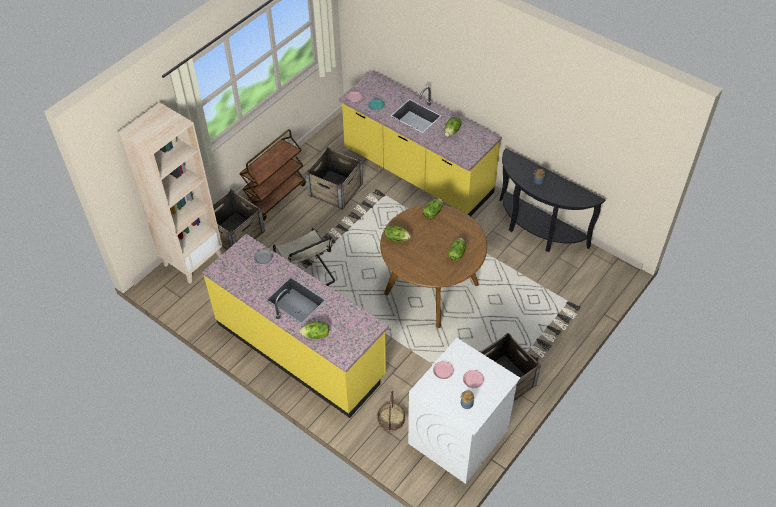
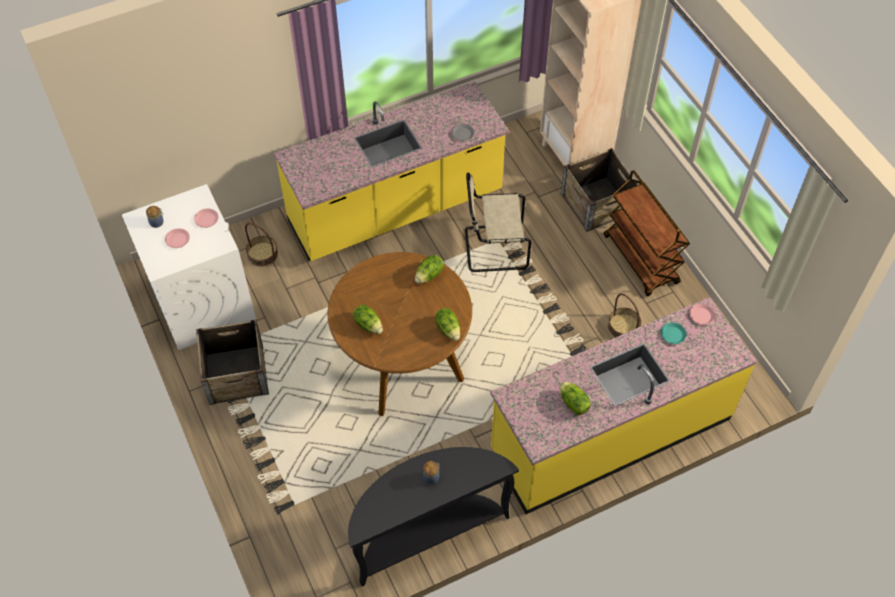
camera: 115 degrees right, 5 degrees up
(316, 335) = (331, 144): lettuce -> none
(335, 189) = (623, 326): crate -> basket

